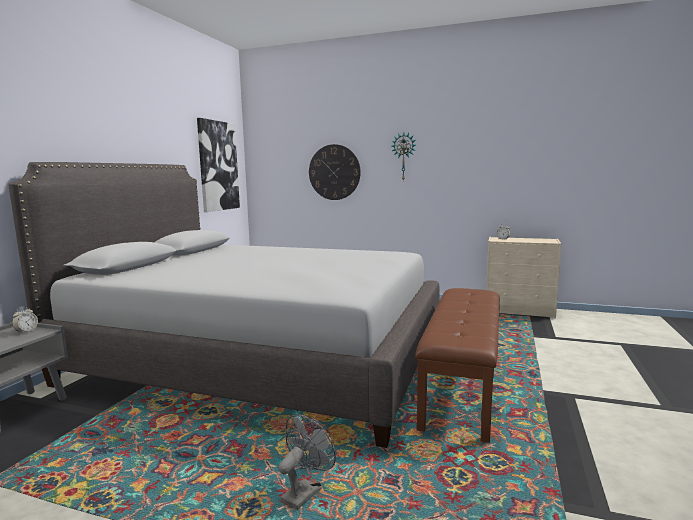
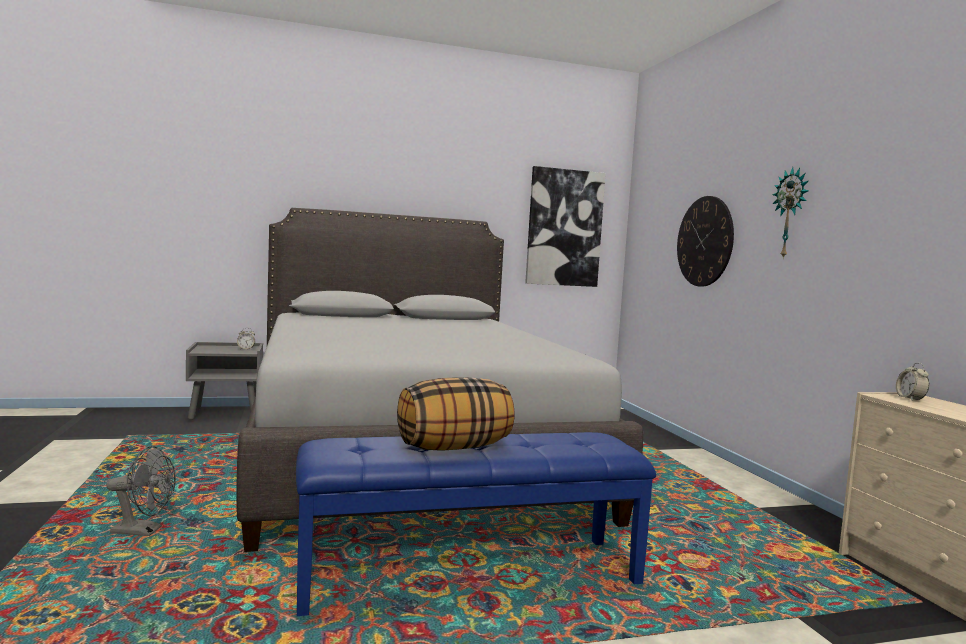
camera: 55 degrees right, 5 degrees down
(461, 384) = (470, 573): brown bench -> blue bench
(467, 315) = (454, 447): none -> pillow

